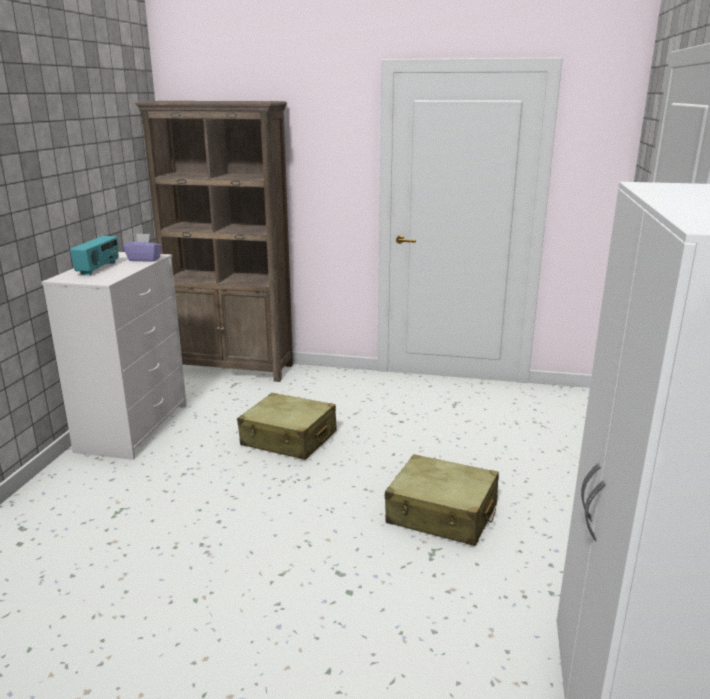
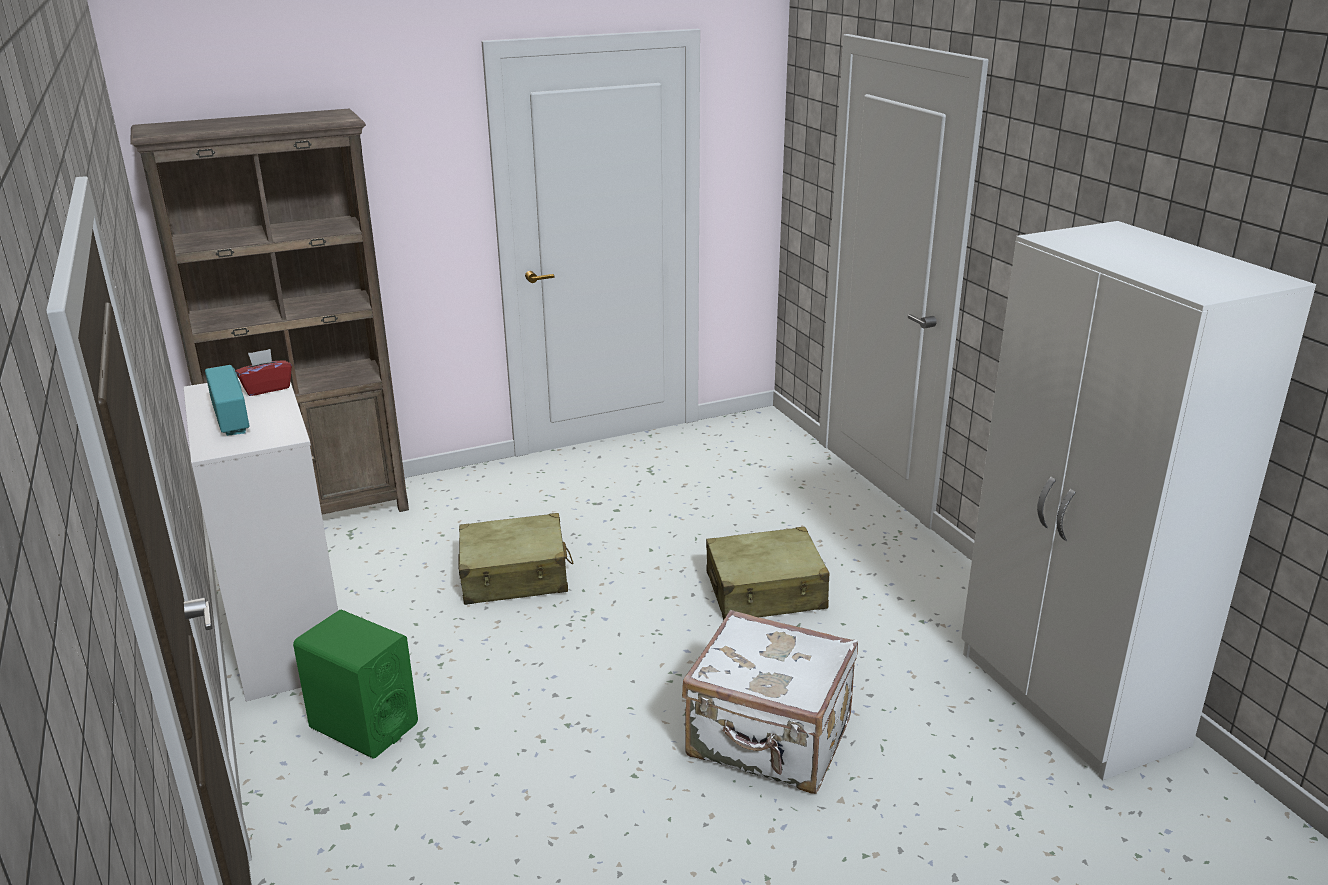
camera: 35 degrees left, 5 degrees up
(102, 491) = (363, 725): none -> green speaker
(144, 259) = (266, 388): purple tissue box -> red tissue box
(312, 625) = (769, 740): none -> white suitcase

